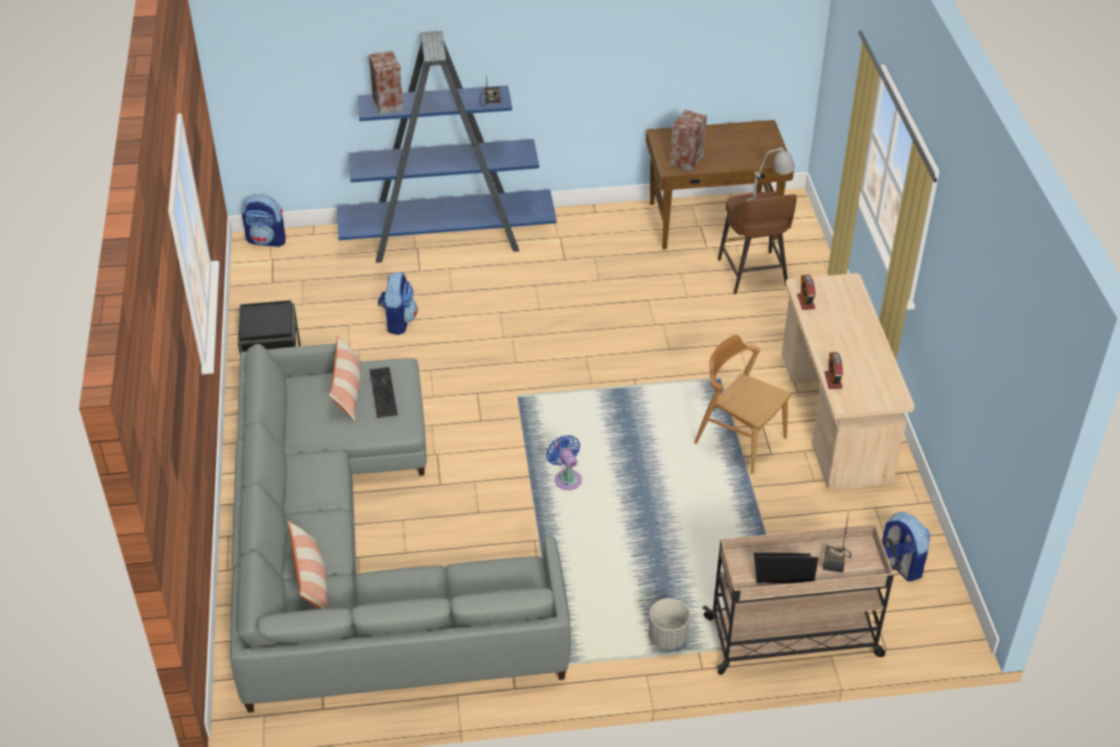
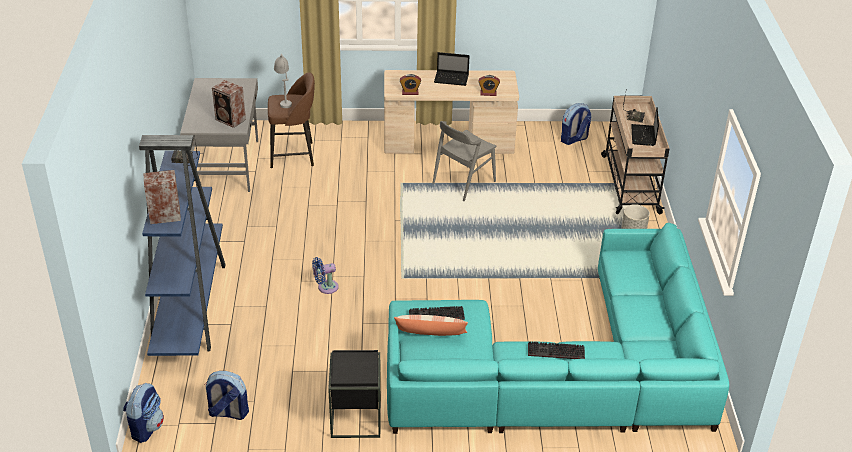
camera: 85 degrees left, 5 degrees down
(311, 580) = (635, 358): pillow -> none
(320, 501) = (555, 352): none -> keyboard
(357, 554) = (562, 370): grey sofa -> turquoise sofa
(398, 321) = (296, 339): backpack -> backpack (228, 413)
(566, 478) = (491, 260): blue fan -> blue fan (325, 287)
(713, 222) = (226, 164): brown desk -> grey desk
(740, 440) = (463, 182): brown chair -> grey chair
(860, 340) = (452, 79): none -> laptop

